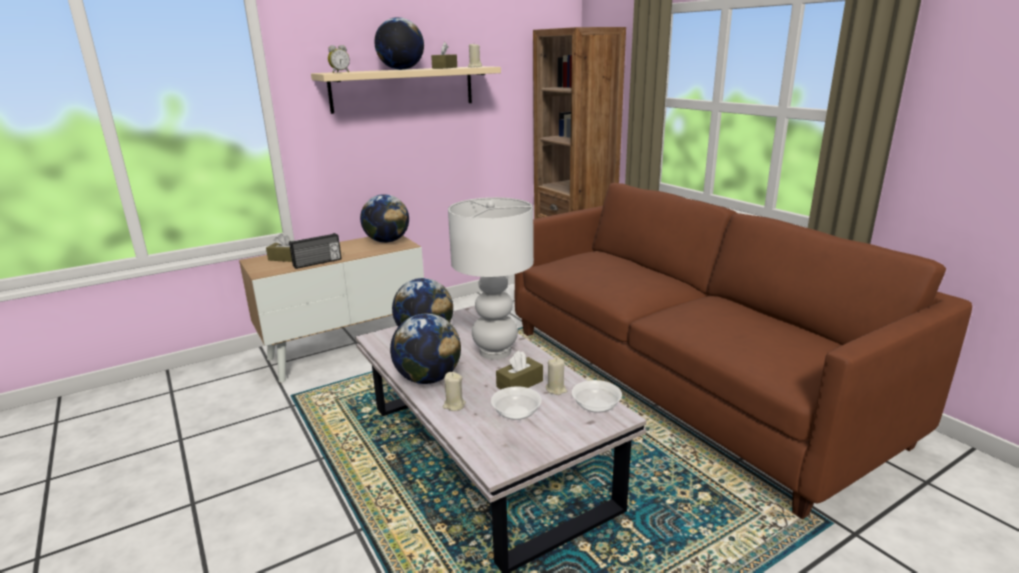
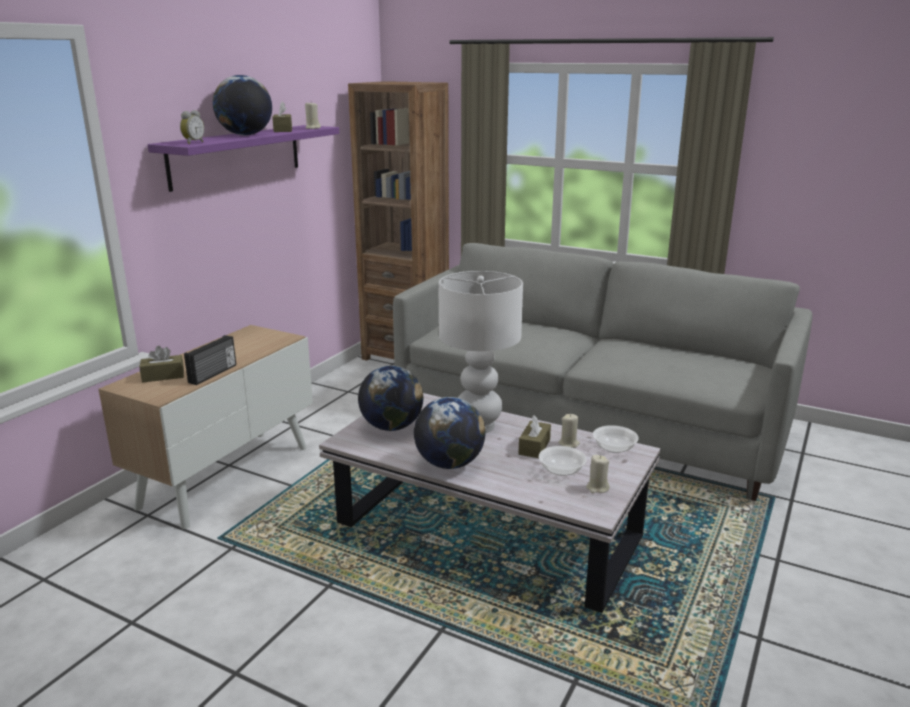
camera: 30 degrees left, 0 degrees up
(387, 241) = (258, 337): globe -> none
(403, 89) = (236, 156): beige shelf -> purple shelf
(454, 405) = (503, 479): beige candle -> beige candle (597, 488)
(684, 381) = (588, 423): brown sofa -> grey sofa

